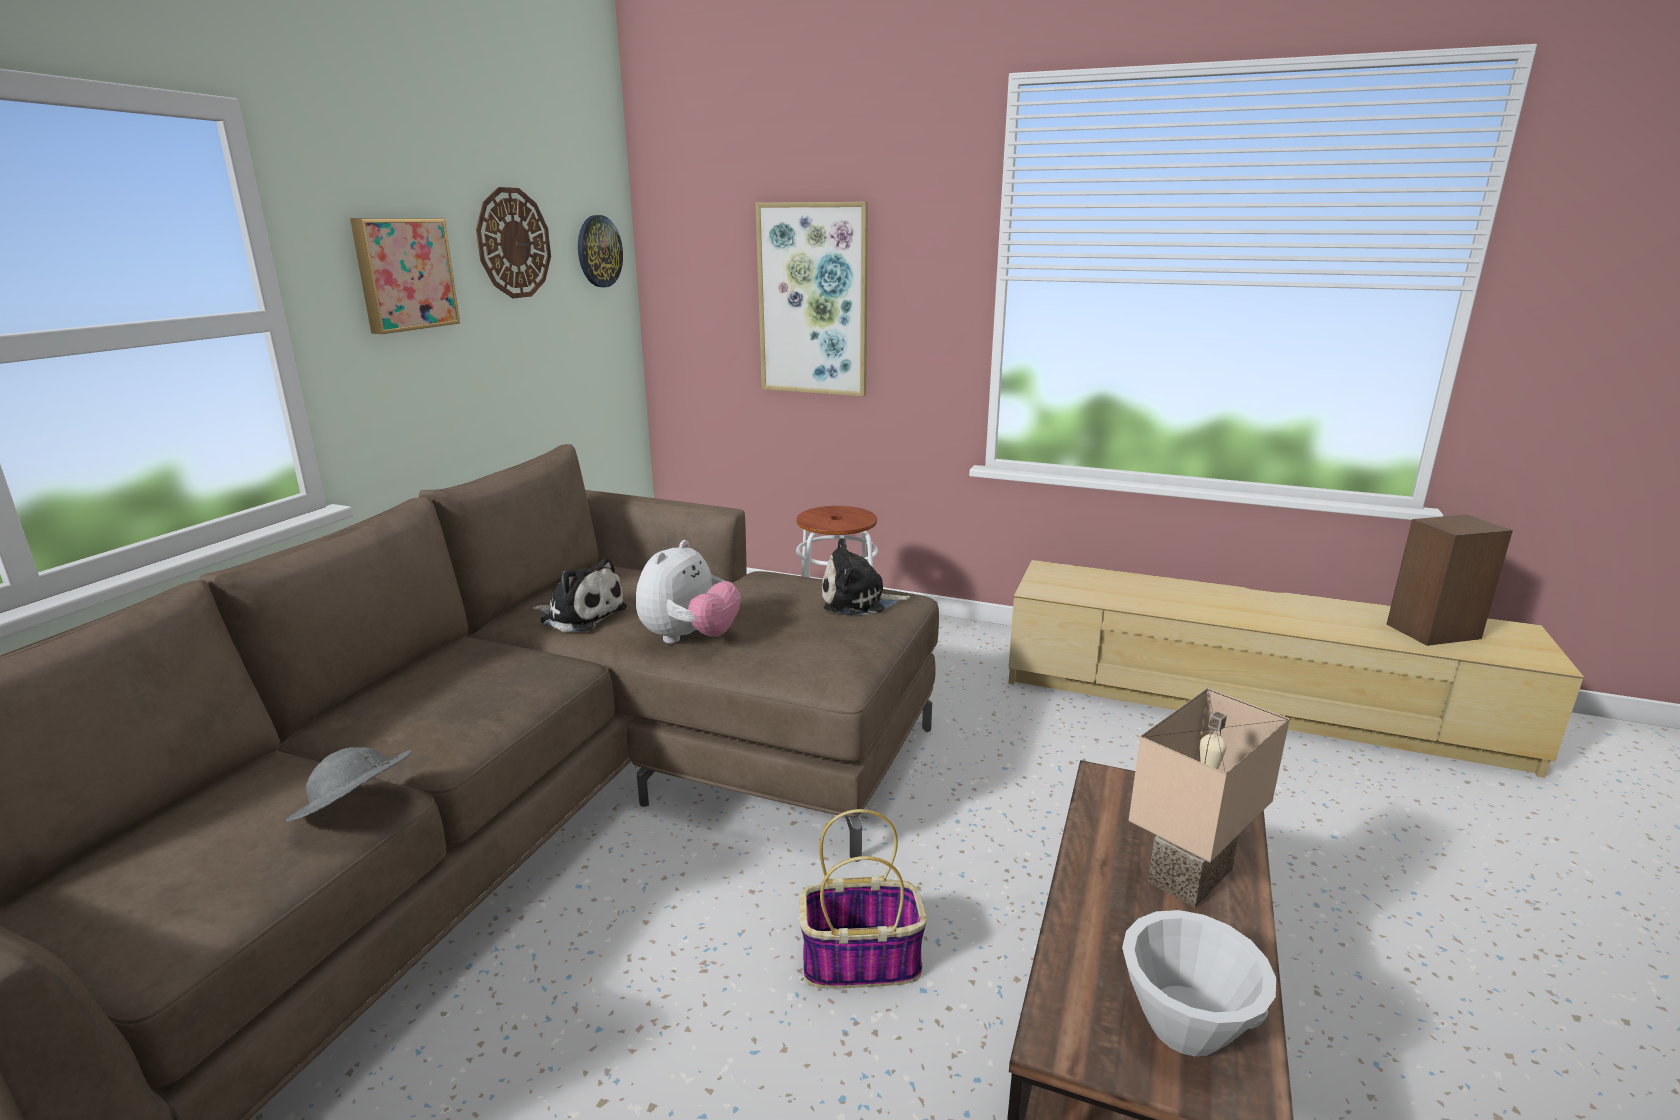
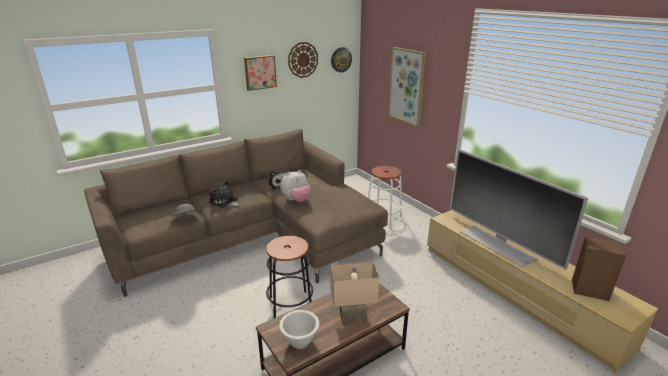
camera: 35 degrees right, 5 degrees up
(858, 602) = (357, 203): plush toy -> plush toy (225, 202)
(862, 960) = (290, 306): basket -> black stool
(1198, 605) = (497, 244): none -> television

